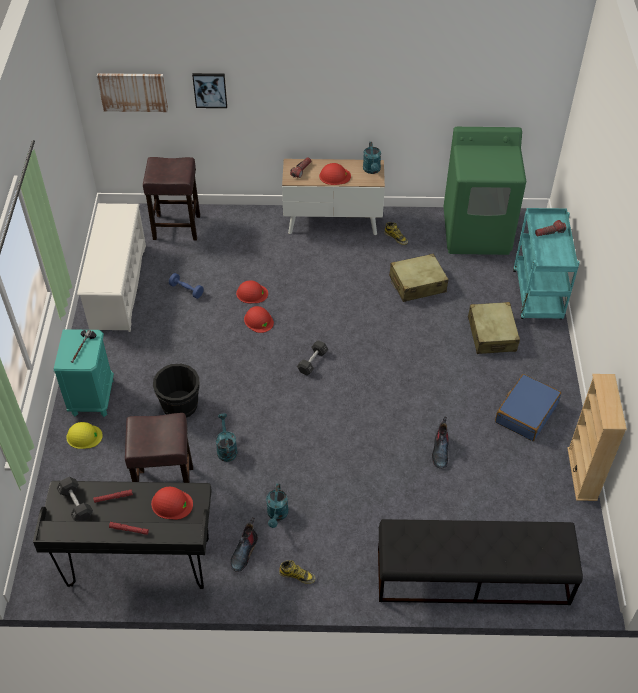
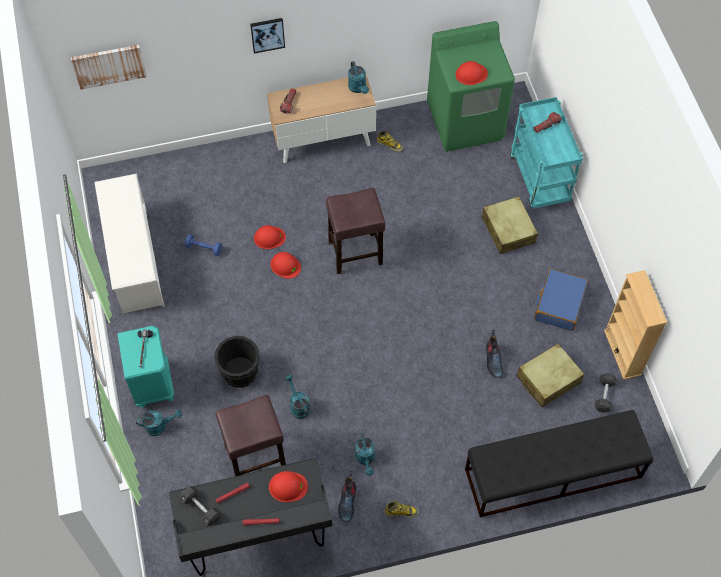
camera: 15 degrees left, 10 degrees up
(84, 436) = (159, 426): yellow hard hat -> turquoise watering can
(177, 227) = (171, 179): brown stool -> brown stool (356, 252)
(210, 90) = (188, 48): picture -> picture (267, 34)
(312, 362) = (350, 298): black dumbbell -> black dumbbell (604, 395)
(334, 176) = (324, 103): red hard hat -> red hard hat (471, 74)
(417, 284) = (424, 192): beige suitcase -> beige suitcase (548, 380)

